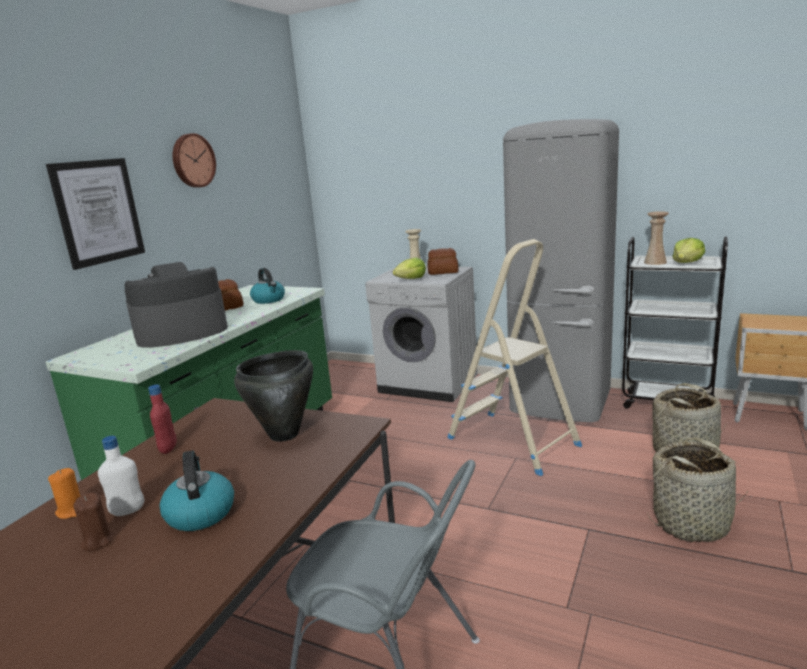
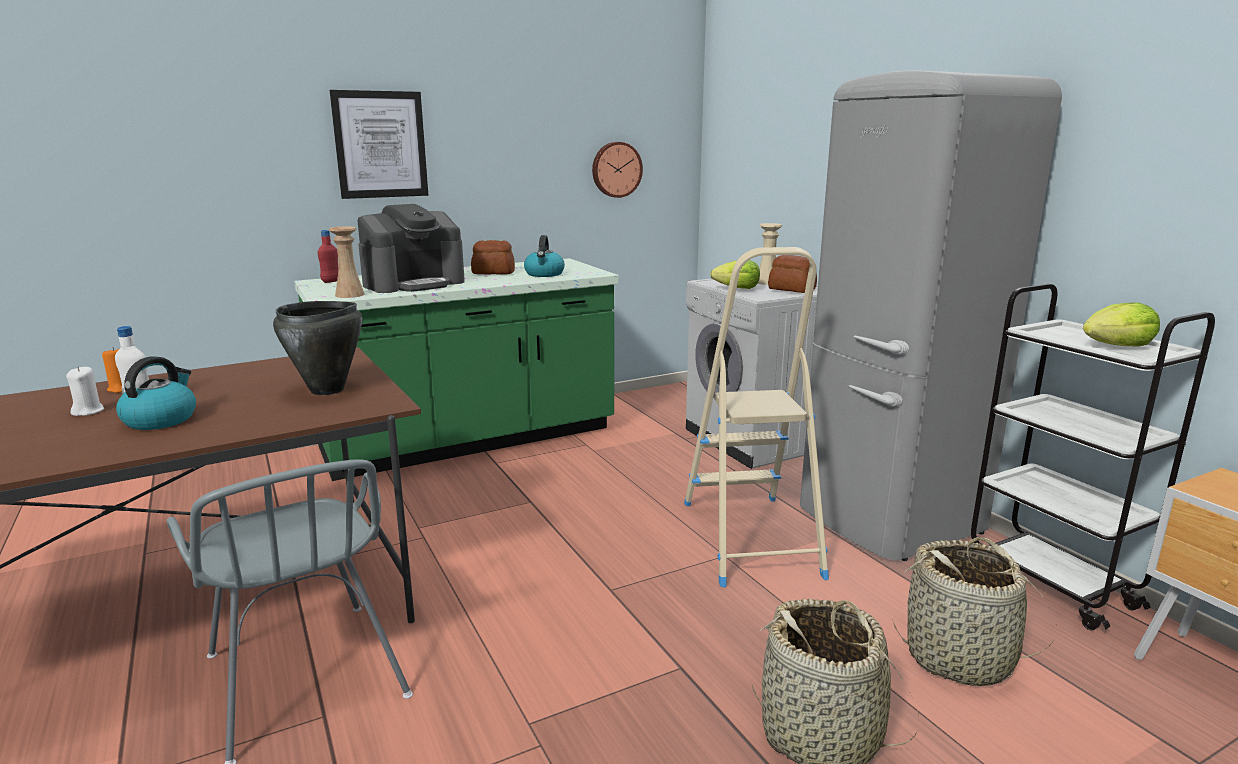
camera: 35 degrees right, 0 degrees up
(97, 541) = (88, 411): brown candle -> white candle
(168, 449) = (249, 371): red bottle -> red bottle (331, 281)
(181, 333) = (414, 283): coffee machine -> coffee machine turned 135 degrees clockwise
(192, 161) = (514, 103): wall clock -> wall clock (616, 169)
(655, 262) = (1067, 334): beige vase -> beige vase (350, 295)

